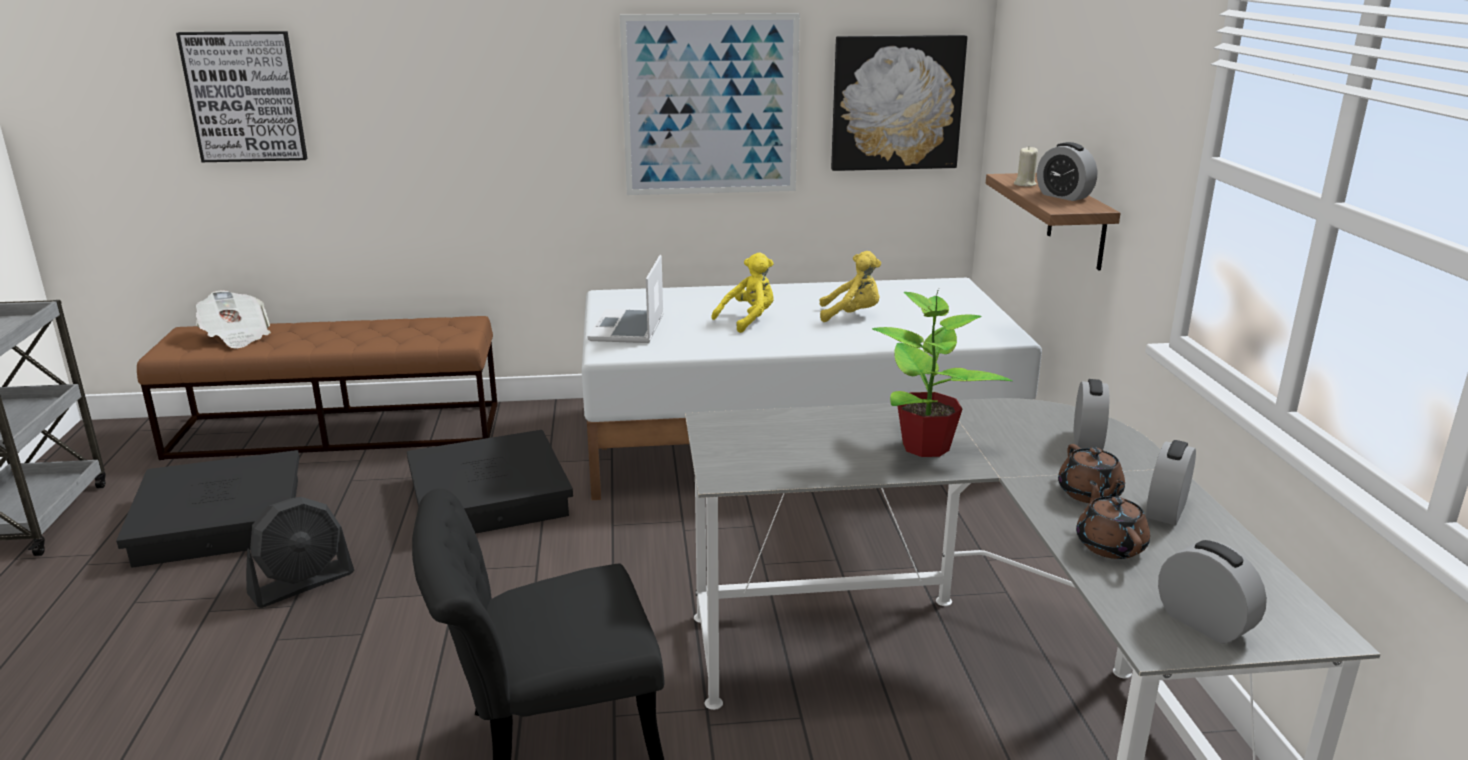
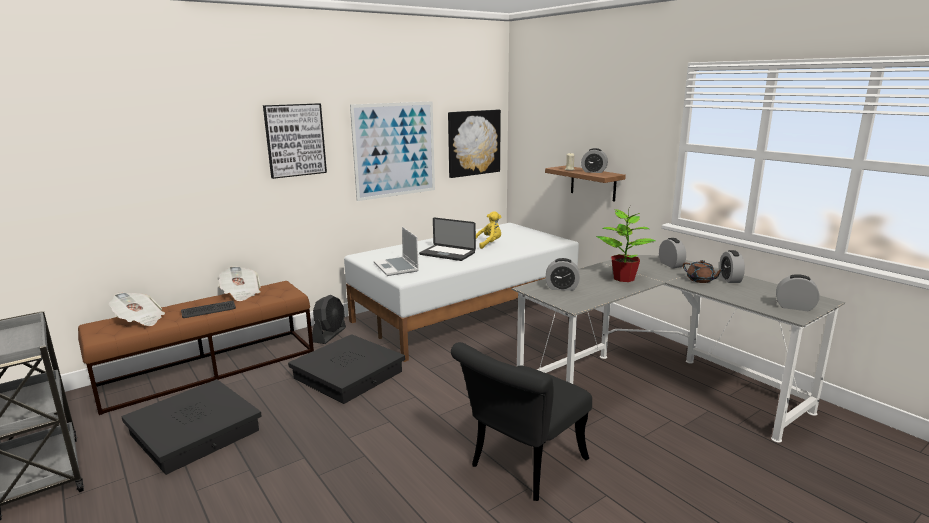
camera: 30 degrees left, 5 degrees down
(245, 97) = (129, 163): picture -> picture (295, 140)
(302, 583) = (296, 445): black fan -> black fan (330, 335)
(326, 341) = (208, 310): none -> keyboard
(398, 324) = (241, 293): none -> newspaper
(748, 320) = (447, 254): yellow plush toy -> laptop
(770, 435) = (561, 288): none -> alarm clock
(1110, 545) = (733, 293): brown teapot -> none

